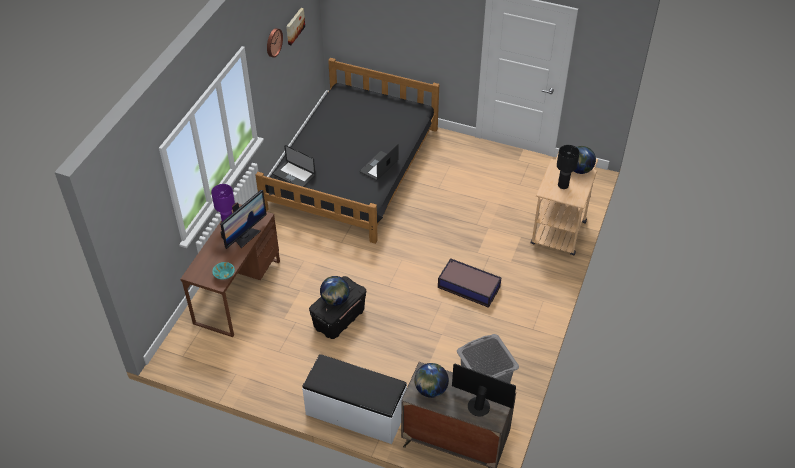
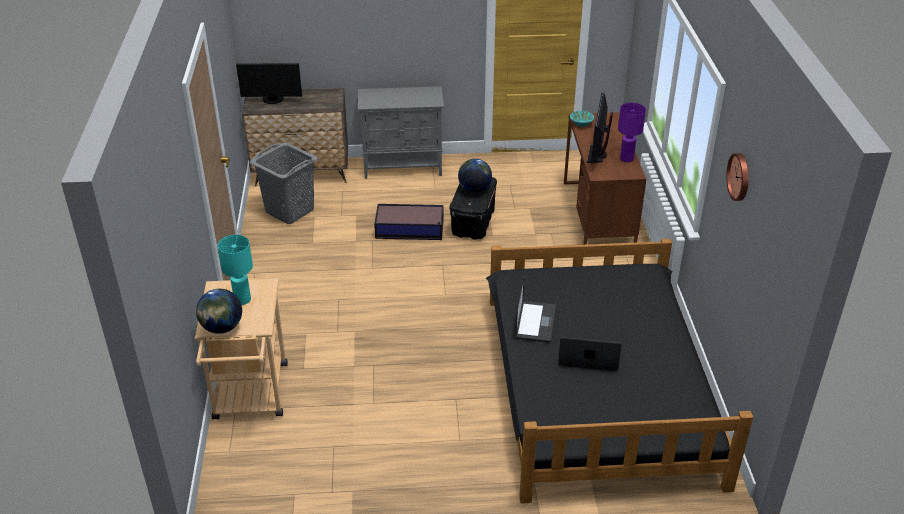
camera: 155 degrees right, 10 degrees down
(294, 26) = (761, 238): picture -> none
(294, 175) = (635, 277): laptop -> laptop (588, 357)
(355, 413) = (403, 167): white bench -> grey cabinet
(430, 389) = (321, 98): globe -> none
(468, 287) = (348, 291): storage box -> storage box (410, 229)
(563, 185) = (242, 299): black table lamp -> turquoise table lamp

